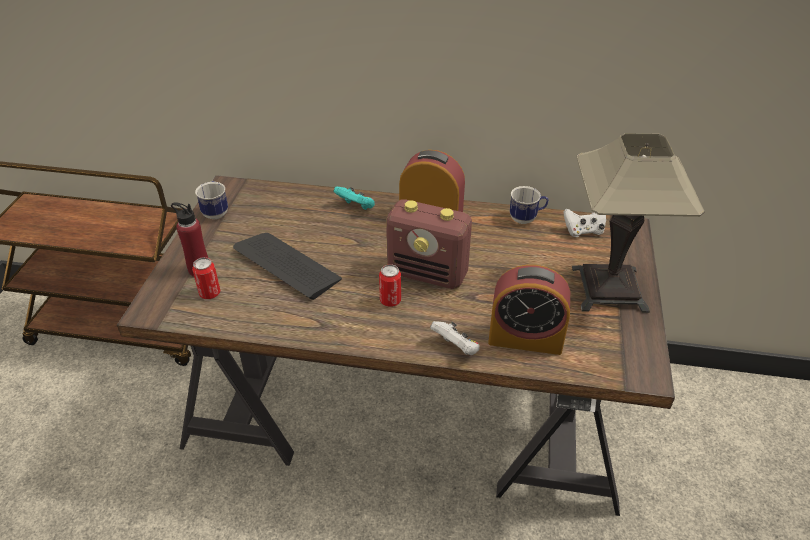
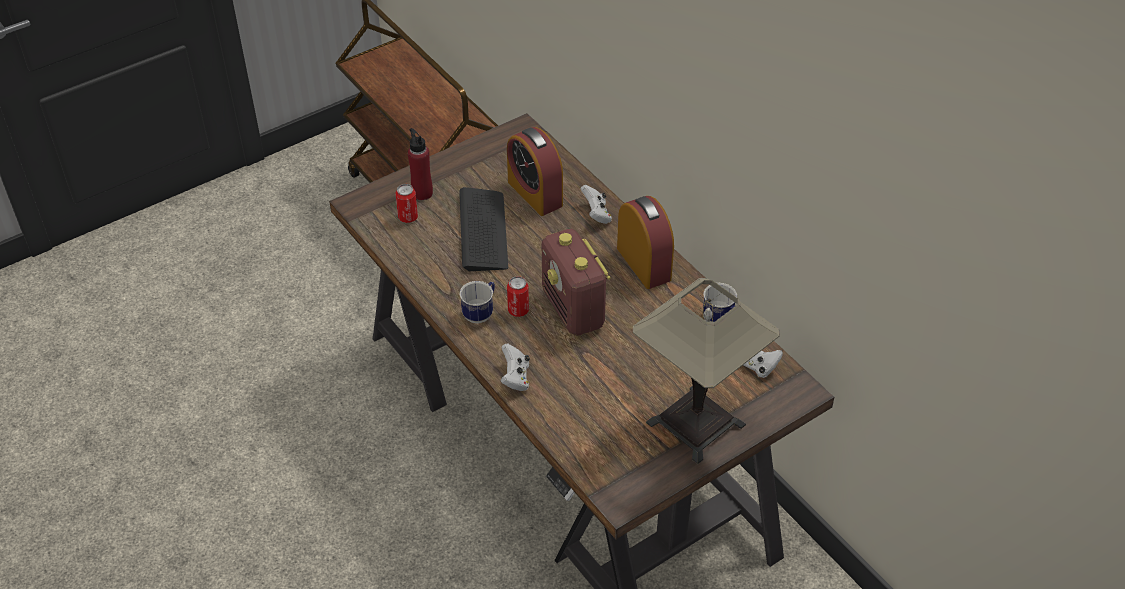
camera: 45 degrees right, 5 degrees up
(216, 211) = (488, 149): mug -> mug (481, 313)
(356, 207) = (596, 214): turquoise game controller -> white game controller
(525, 338) = (573, 409): alarm clock -> alarm clock (535, 193)

